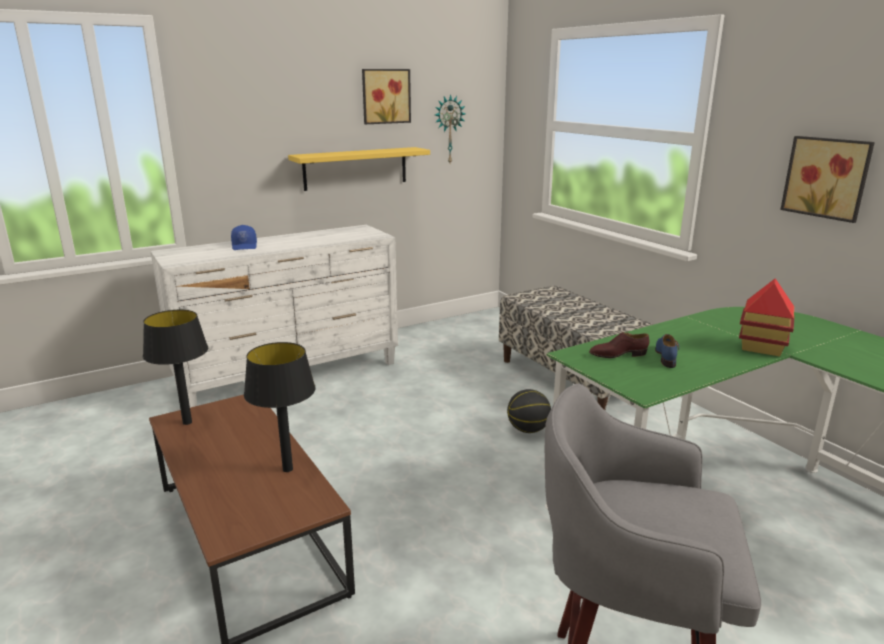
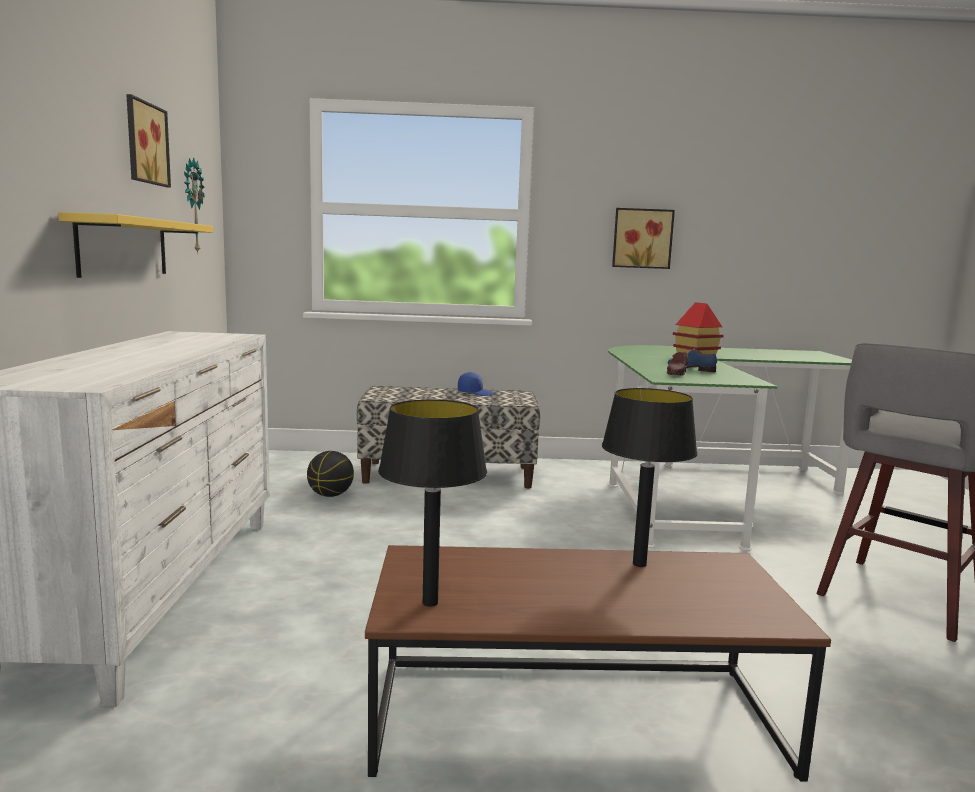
camera: 60 degrees left, 10 degrees down
(245, 246) = (107, 360): blue cap -> blue cap (475, 393)
(527, 429) = (512, 515): basketball -> basketball (330, 495)

